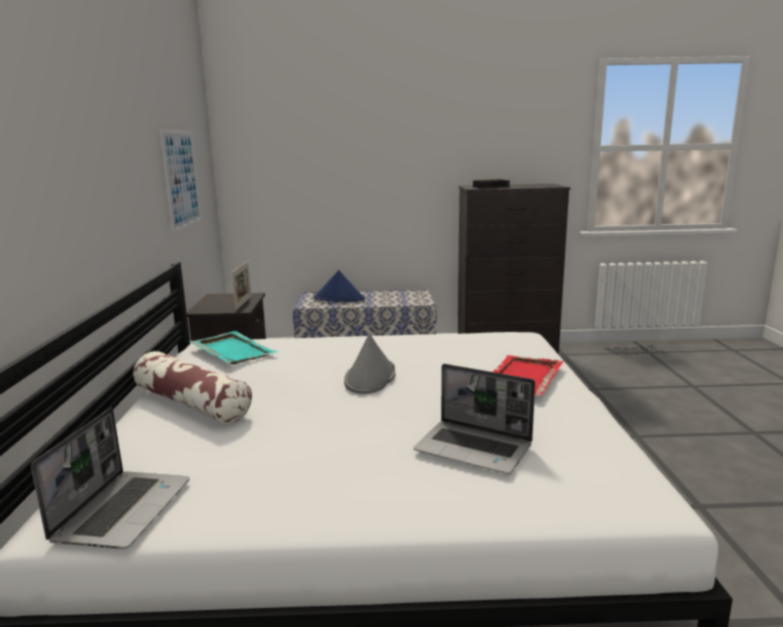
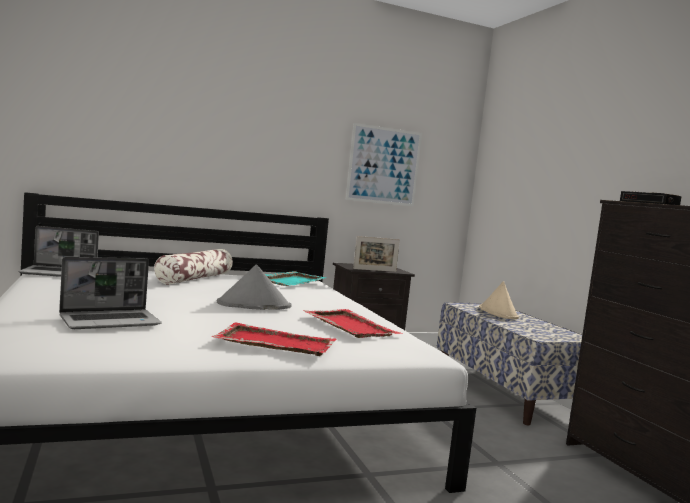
camera: 70 degrees right, 10 degrees down
(339, 298) = (498, 312): blue hat -> beige hat
(444, 348) = (349, 326): none -> red tray
(475, 448) = (111, 321): laptop -> laptop turned 135 degrees counterclockwise

